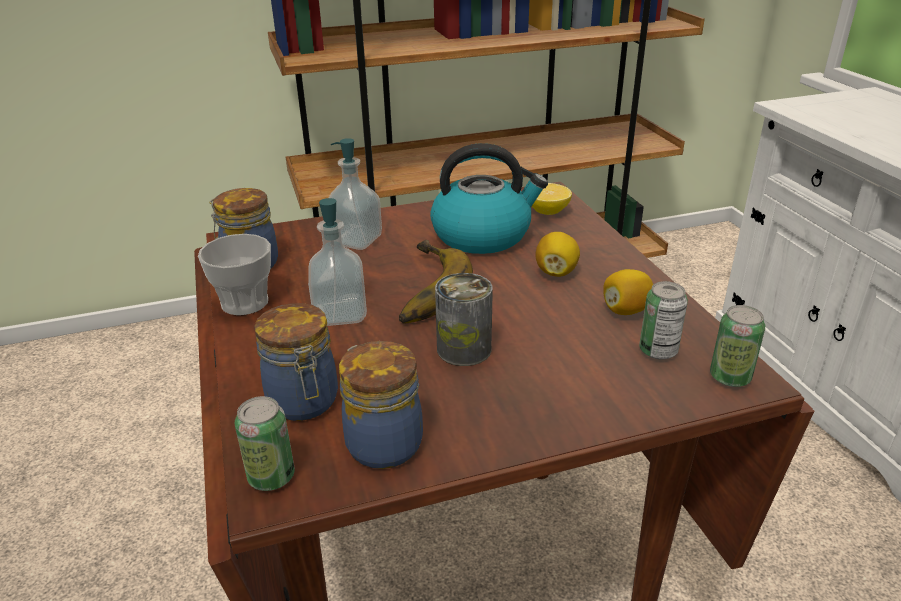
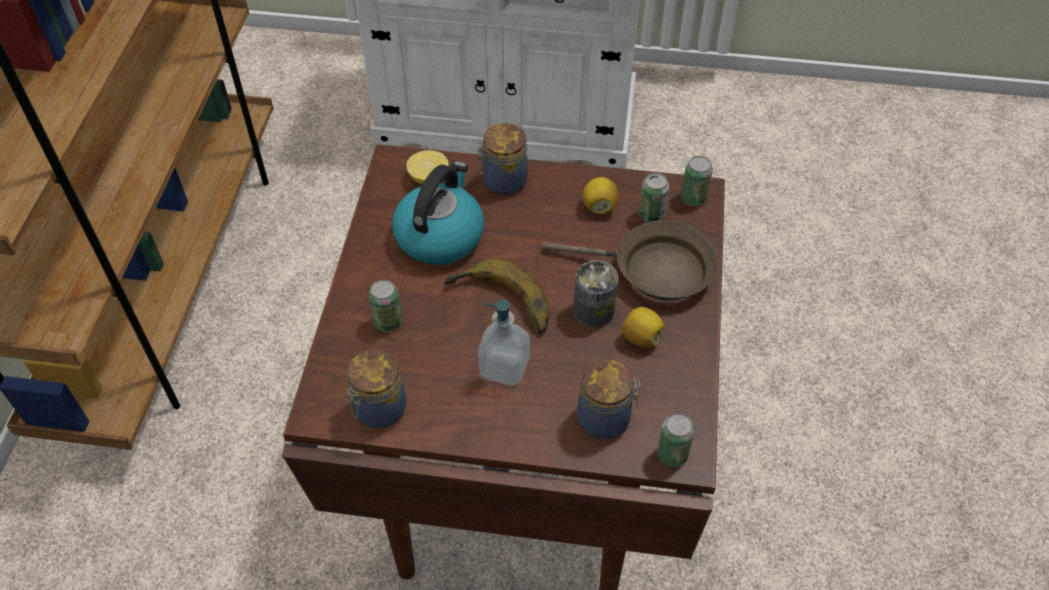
camera: 65 degrees left, 20 degrees up
(245, 303) = (446, 427): cup -> none
(356, 240) = (388, 322): soap dispenser -> can
(382, 442) = (668, 388): jar -> jar (503, 181)
(556, 272) = (527, 218): lemon -> lemon (641, 337)
(570, 378) = (654, 270): none -> brown frying pan

